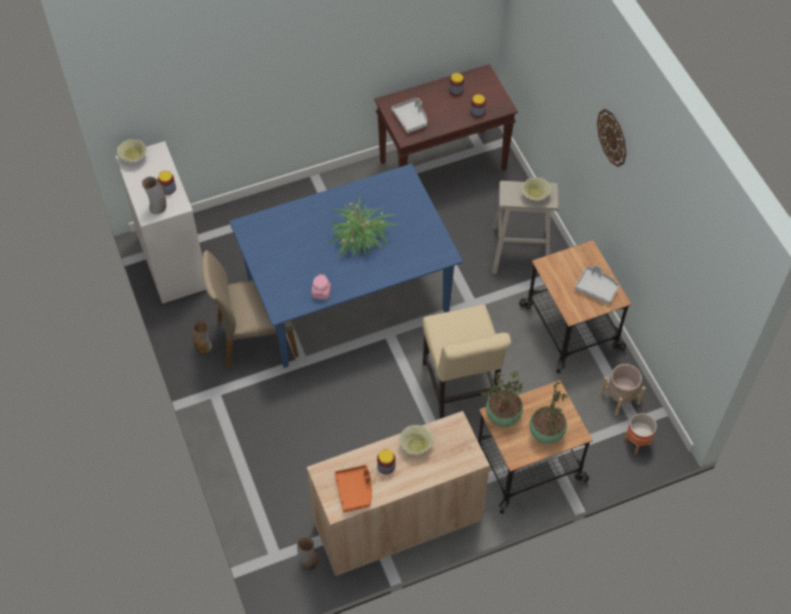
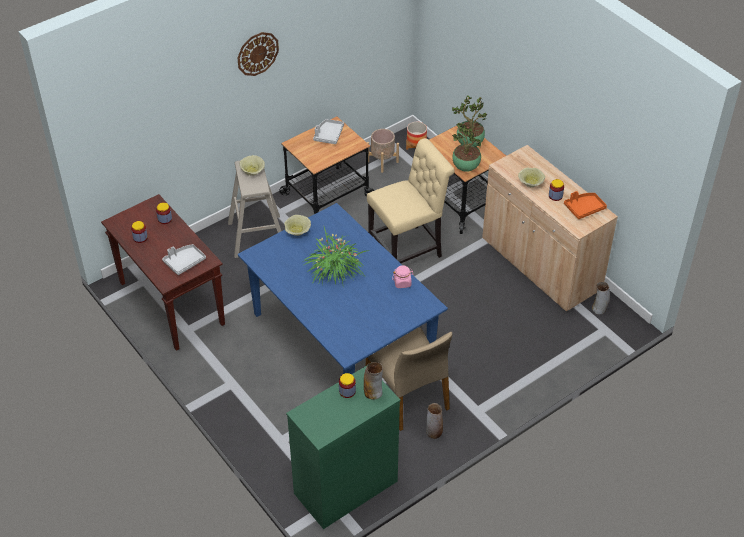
camera: 105 degrees left, 10 degrees down
(133, 157) = (316, 433): beige bowl -> beige bowl (298, 232)
(172, 262) = (345, 488): white dresser -> green dresser

